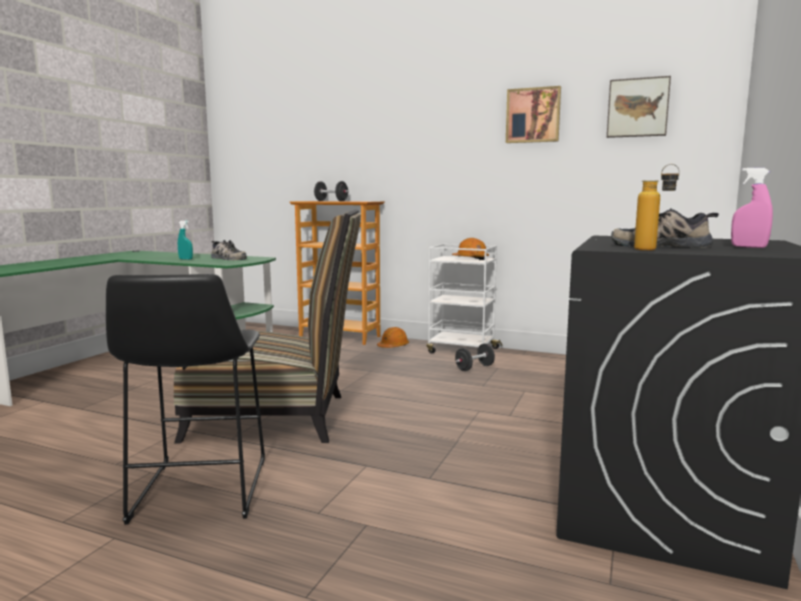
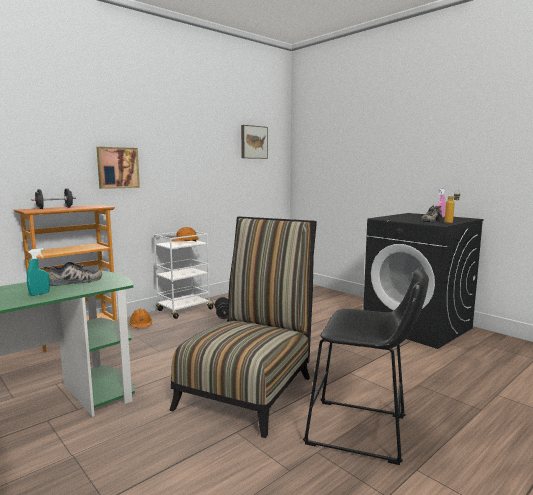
camera: 65 degrees left, 0 degrees up
(533, 115) = (204, 141): picture -> picture (117, 167)

